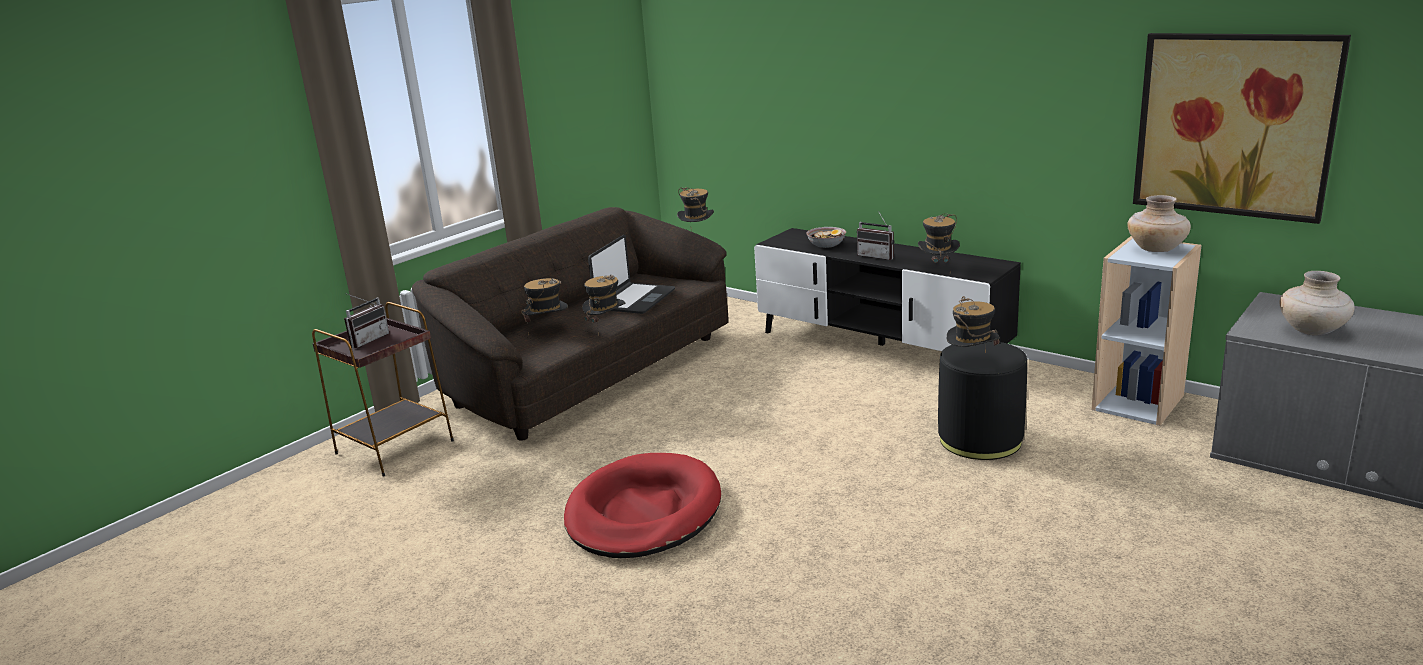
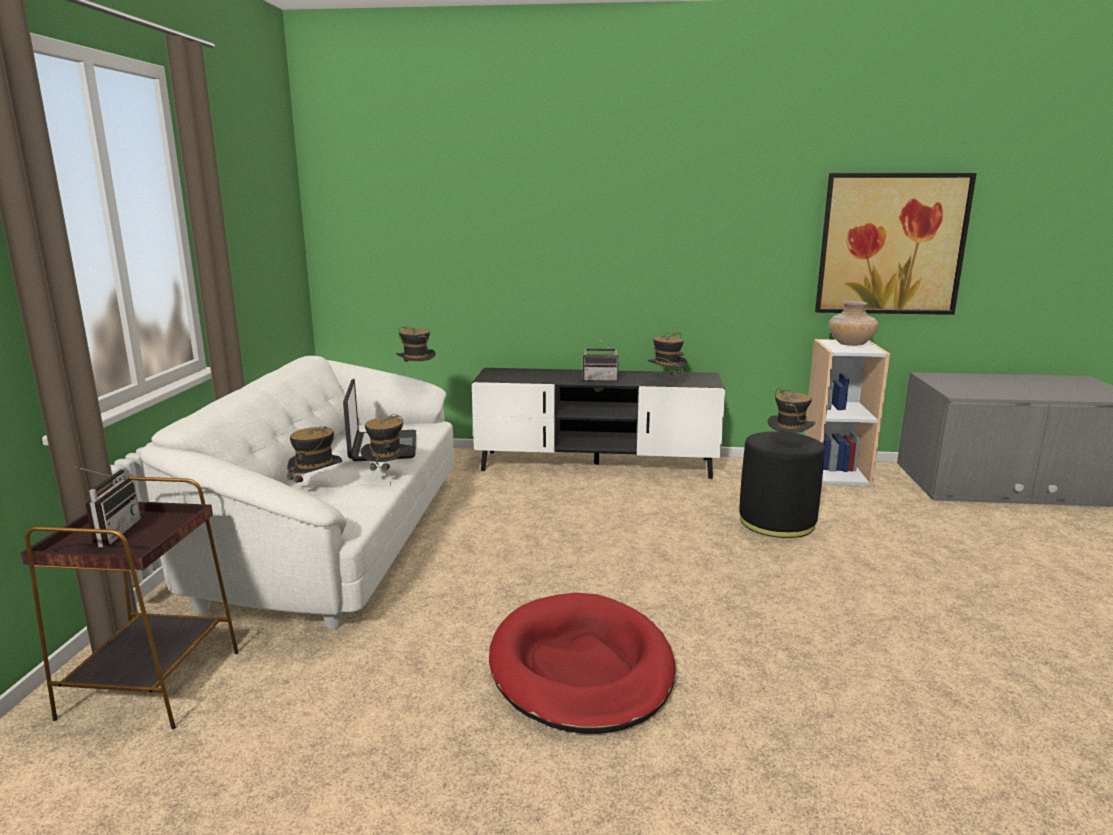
camera: 35 degrees left, 5 degrees down
(588, 373) = (337, 539): brown sofa -> white sofa
(826, 245) = (540, 376): bowl -> none
(1312, 331) = (988, 389): beige vase -> none

